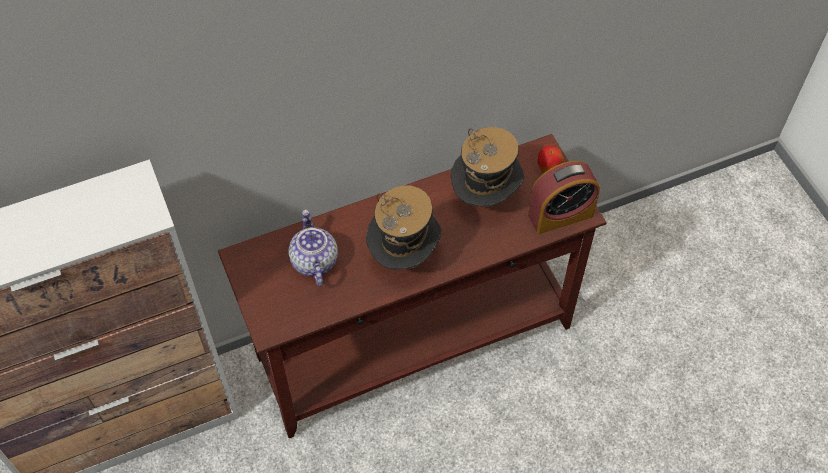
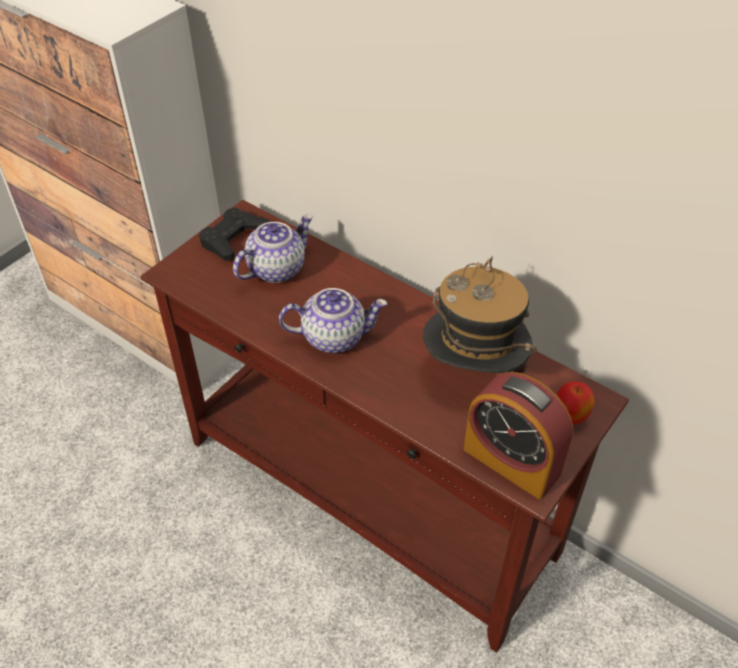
camera: 60 degrees right, 10 degrees down
(260, 274) = (233, 238): none -> black game controller
(404, 256) = (334, 336): hat -> teapot

